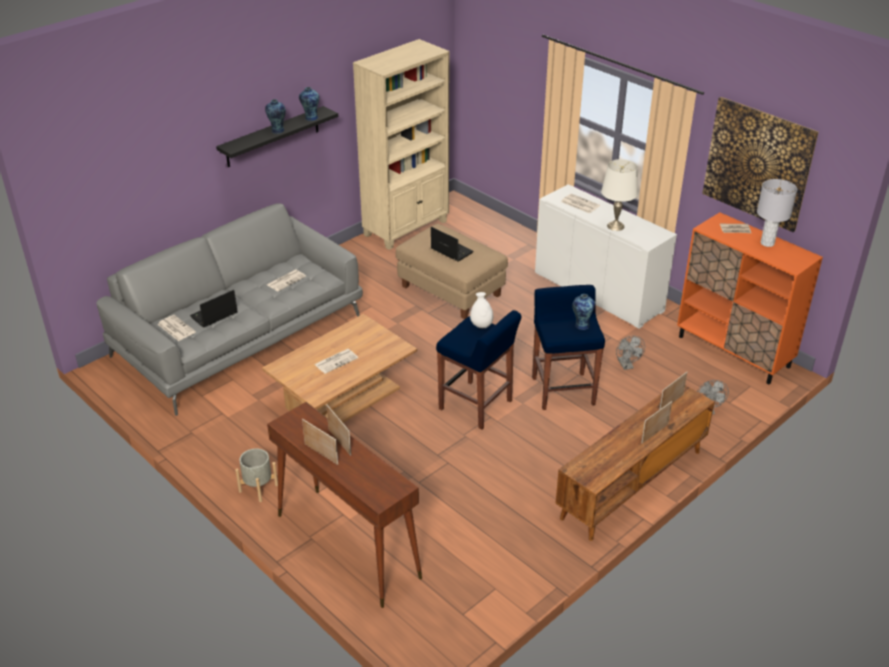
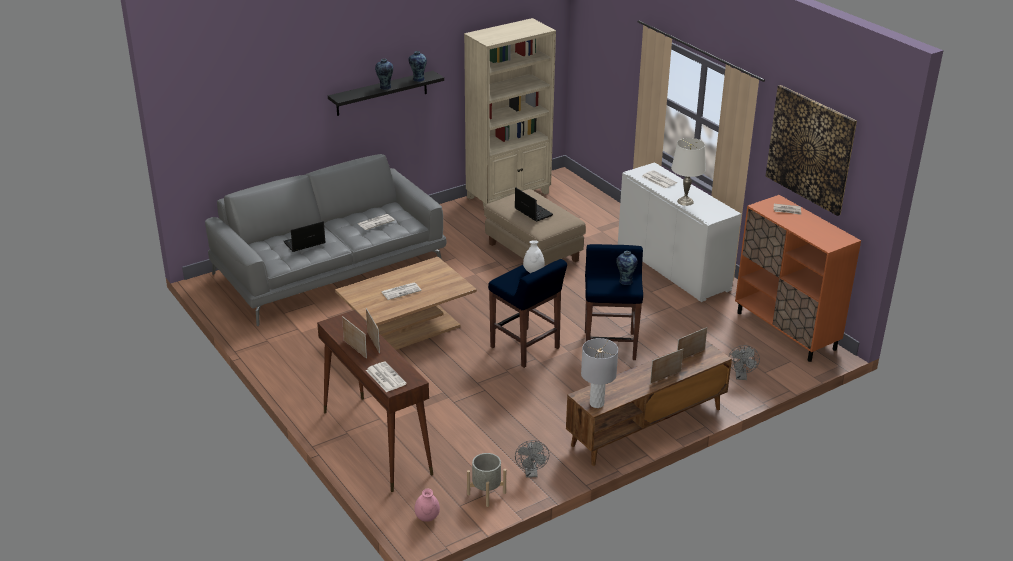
camera: 10 degrees right, 5 degrees down
(176, 328) = (268, 250): newspaper -> newspaper (385, 377)
(258, 488) = (312, 390): grey planter -> grey planter (486, 493)
(431, 636) = (427, 518): none -> pink vase
(627, 366) = (677, 331): grey fan -> grey fan (531, 473)
(767, 243) = (812, 224): grey table lamp -> grey table lamp (596, 403)

